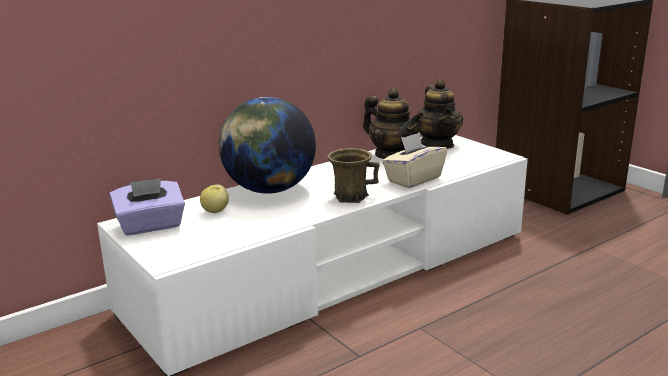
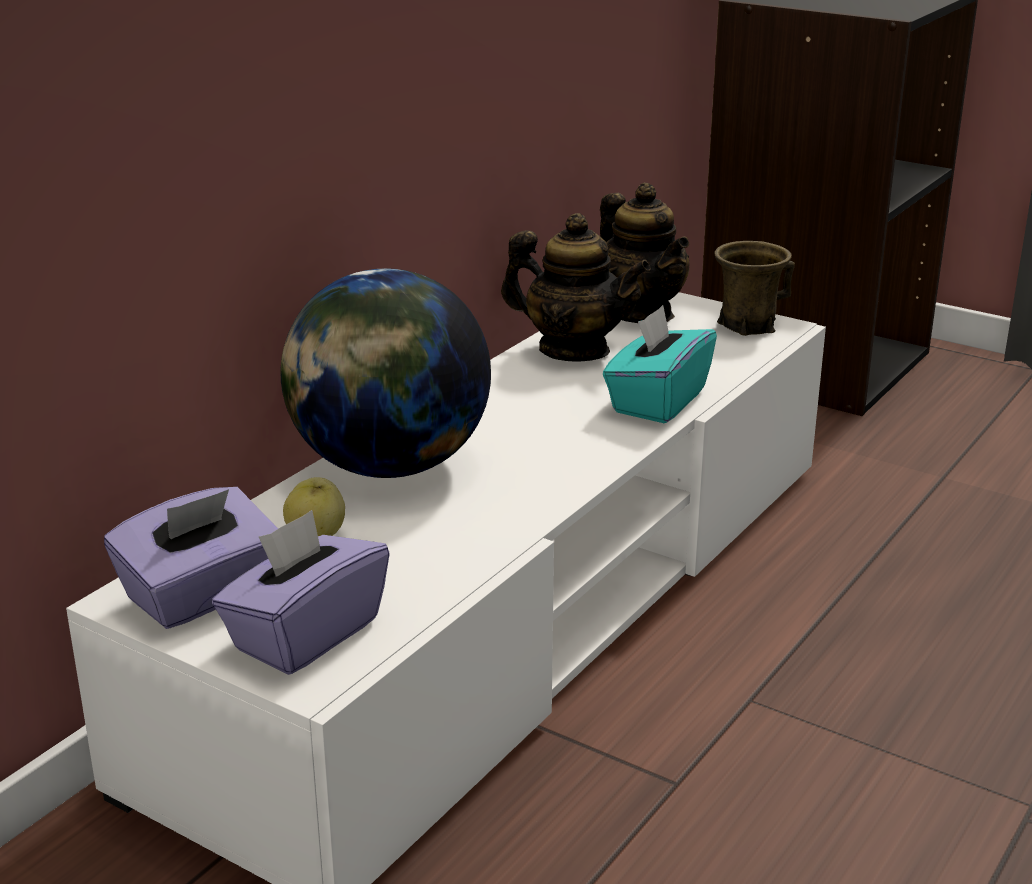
camera: 20 degrees left, 5 degrees up
(178, 246) = (305, 634): none -> purple tissue box
(350, 197) = (568, 459): brown mug -> brown mug (747, 325)
(413, 179) = (657, 401): beige tissue box -> turquoise tissue box

